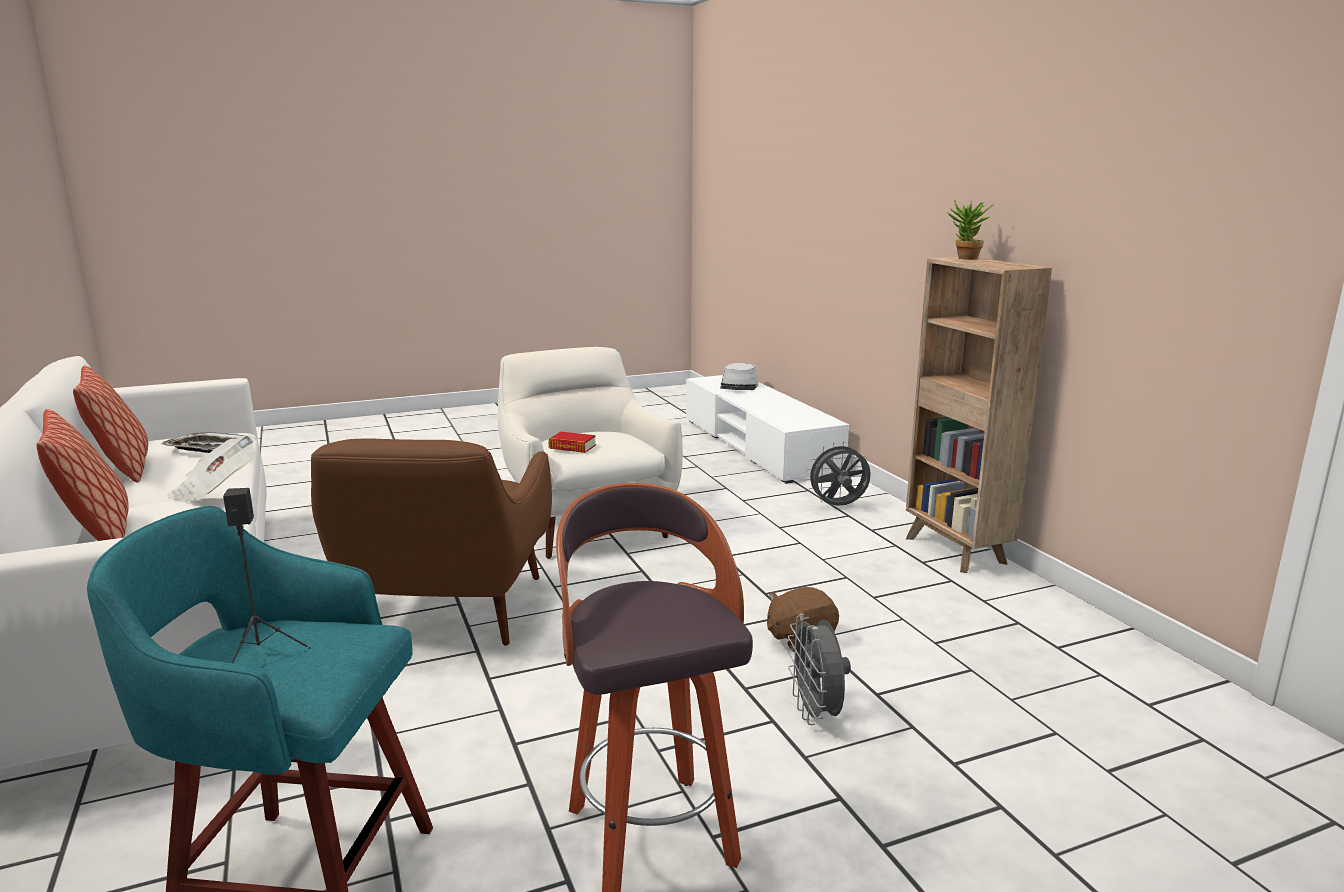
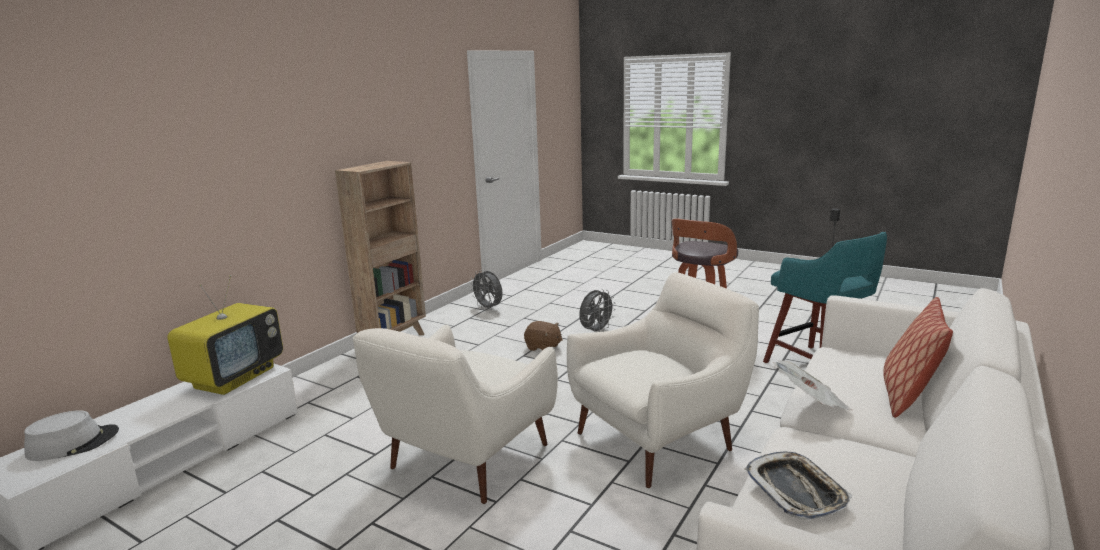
camera: 125 degrees left, 0 degrees up
(123, 470) = (898, 495): pillow -> none
(448, 612) = (659, 439): brown armchair -> white armchair
(572, 447) = (500, 369): book -> none
(794, 417) = (235, 377): none -> television
(838, 507) = (341, 383): grey fan -> grey fan (488, 308)
(965, 258) = (356, 168): potted plant -> none

